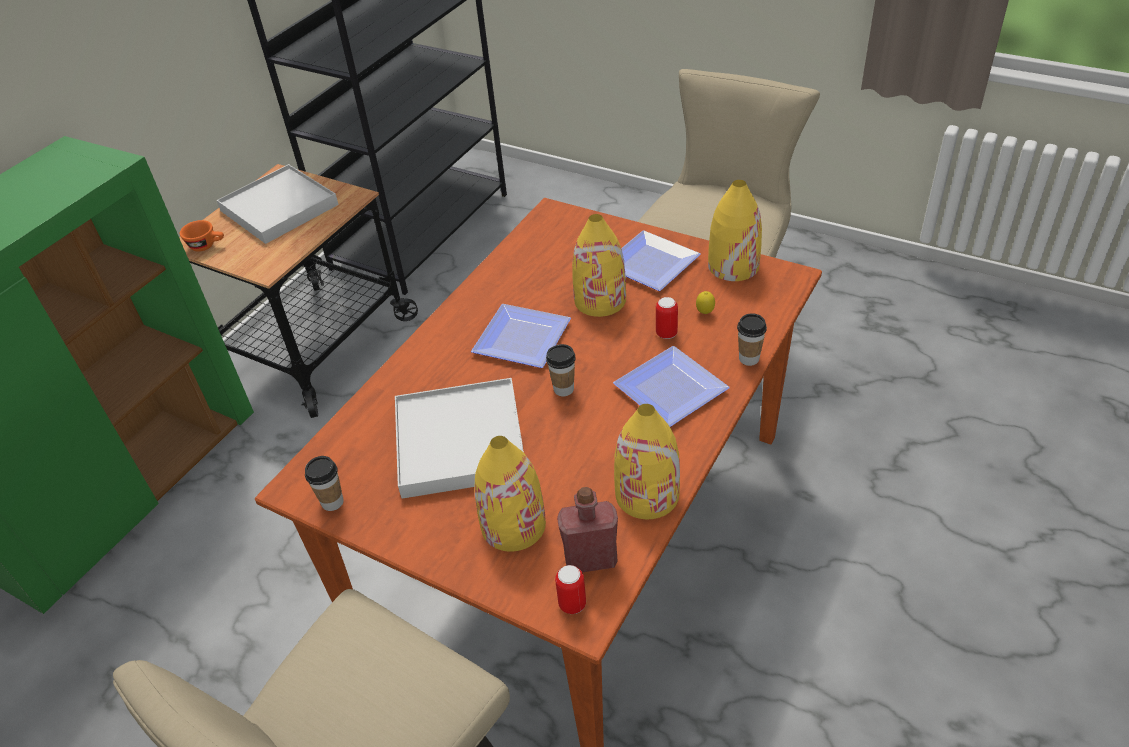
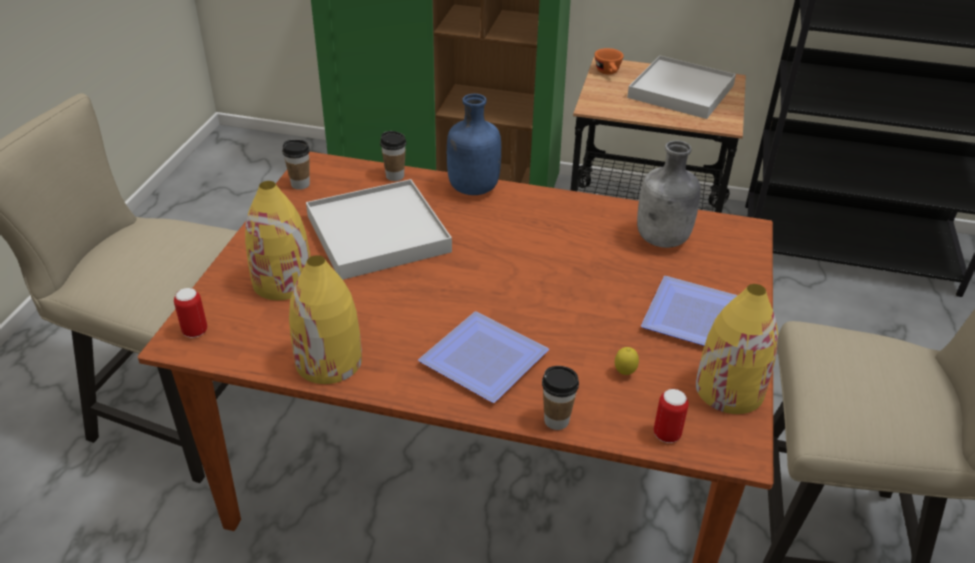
camera: 70 degrees right, 5 degrees down
(413, 362) = (472, 189): none -> blue bottle
(523, 341) = (524, 246): plate -> none
(547, 258) = (663, 240): none -> grey bottle
(563, 389) = (462, 283): cup -> cup (395, 176)
(591, 559) = (245, 335): red bottle -> none
(600, 300) = (610, 288): yellow vase -> none
(666, 334) = (574, 345): can -> can (666, 434)

